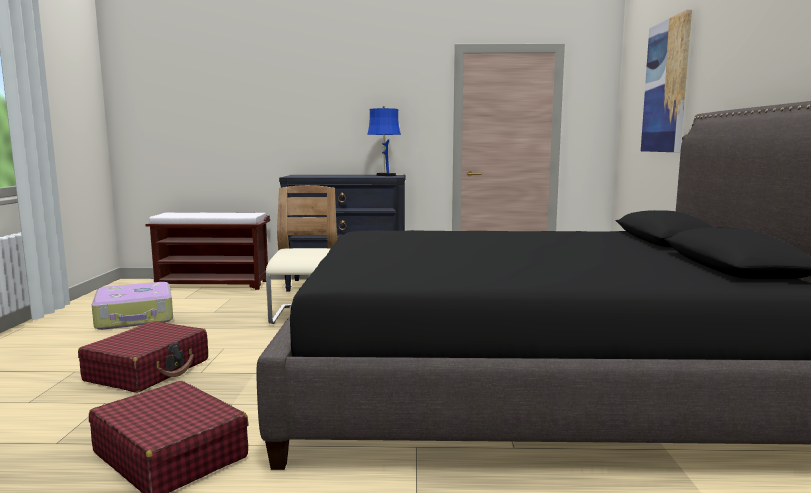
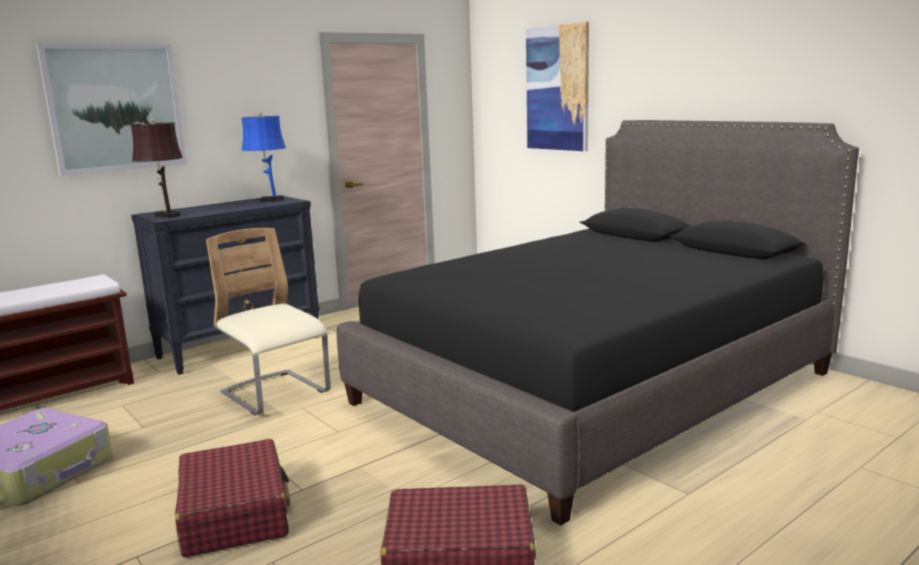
camera: 40 degrees left, 5 degrees up
(289, 99) = (115, 108): none -> picture
(300, 176) = (166, 215): none -> brown table lamp

